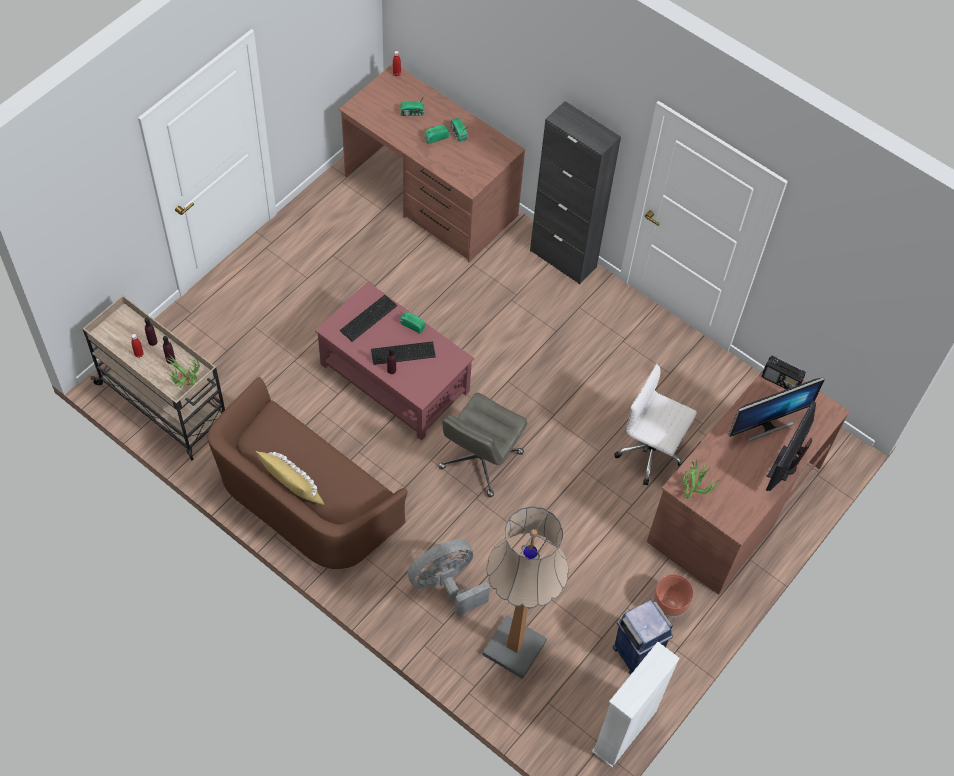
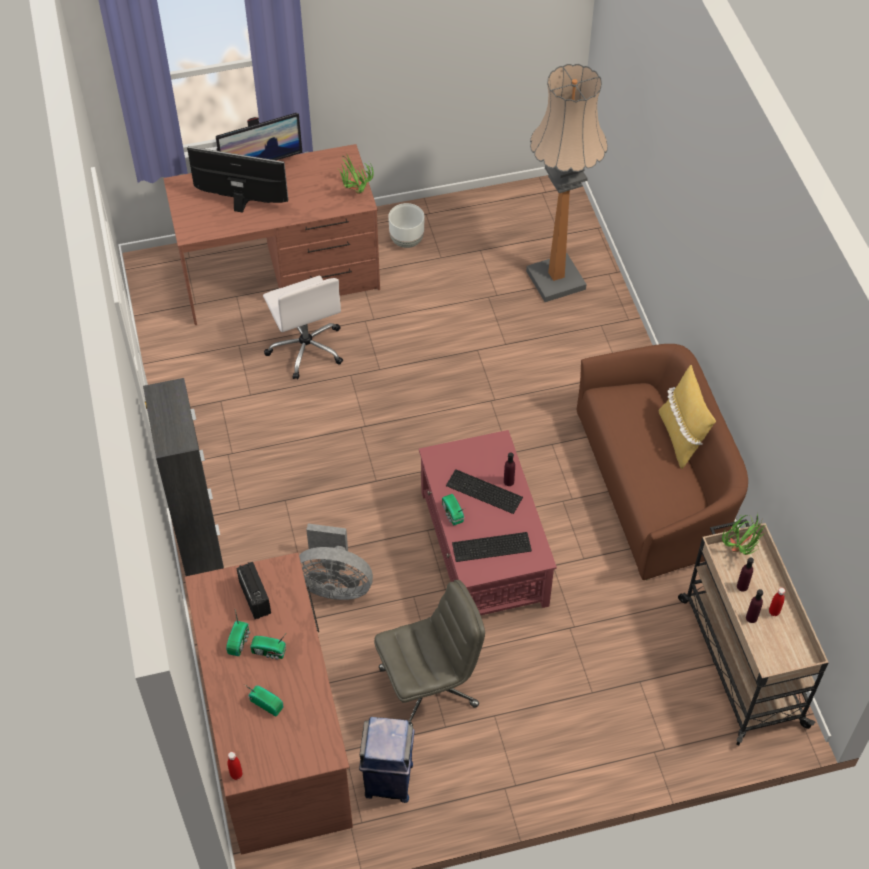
camera: 140 degrees left, 5 degrees down
(446, 585) = (576, 350): grey fan -> grey fan (334, 584)
(480, 461) = (464, 426): grey office chair -> grey office chair (429, 686)
(624, 731) = (517, 190): white bookcase -> none
(636, 652) = (462, 228): blue trash can -> blue trash can (388, 781)
(669, 605) = (406, 241): brown planter -> white planter
(781, 381) = (191, 226): radio -> radio (255, 597)

